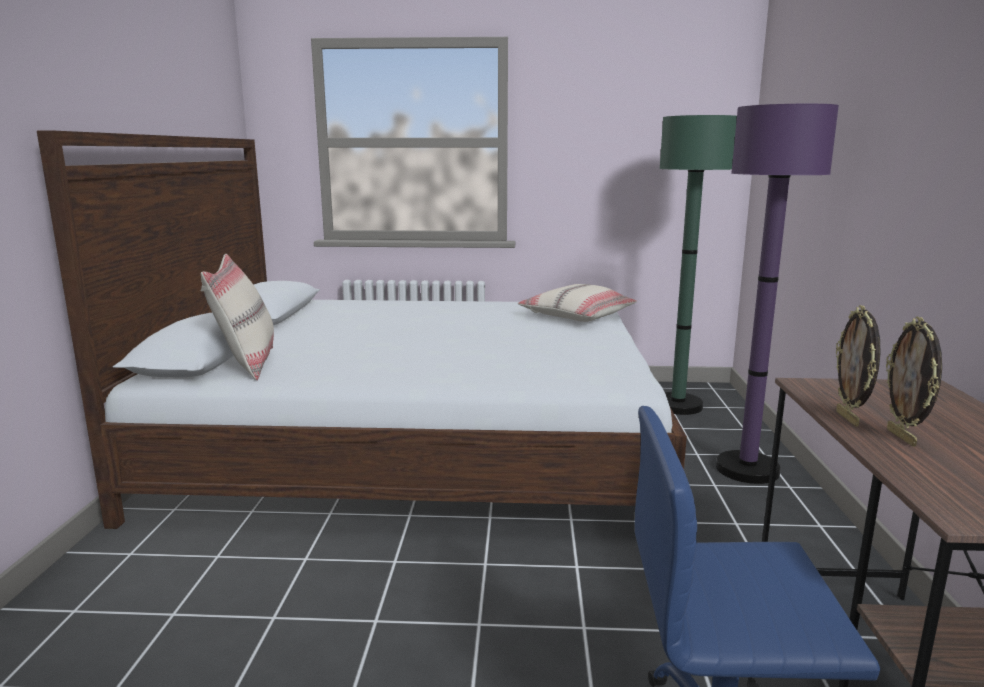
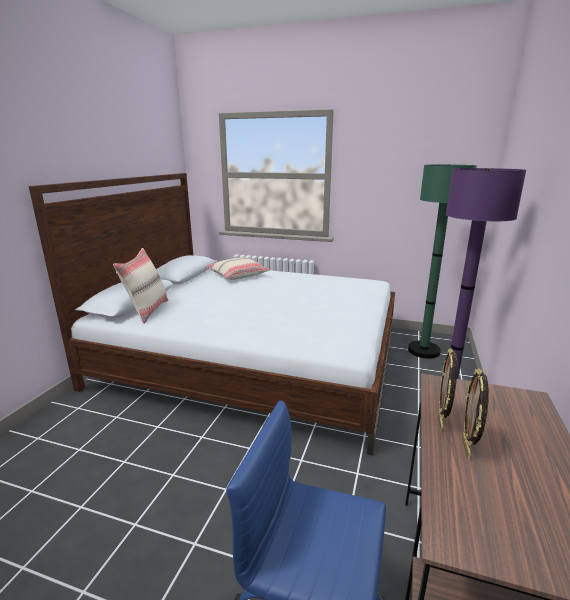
camera: 15 degrees right, 5 degrees up
(577, 315) = (357, 291): beige pillow -> beige pillow (238, 275)

